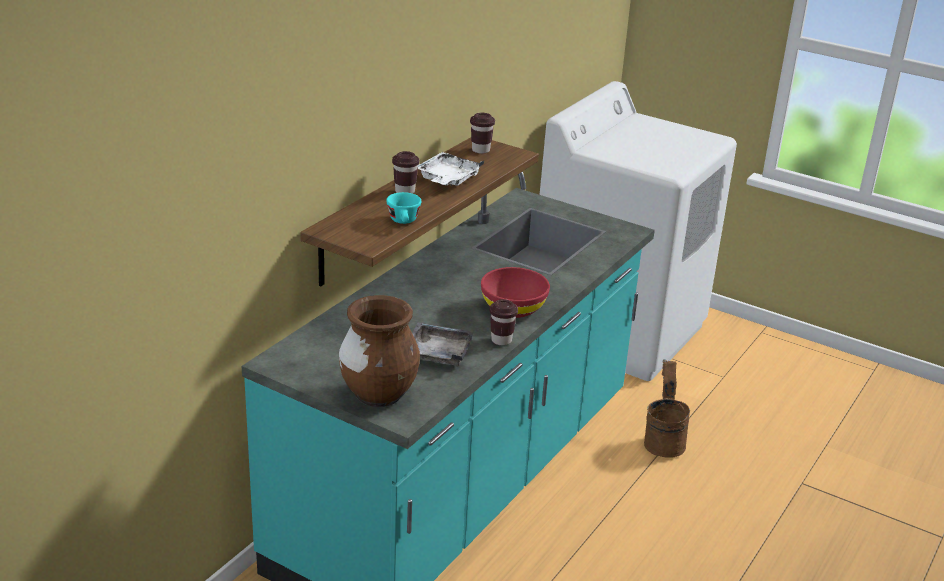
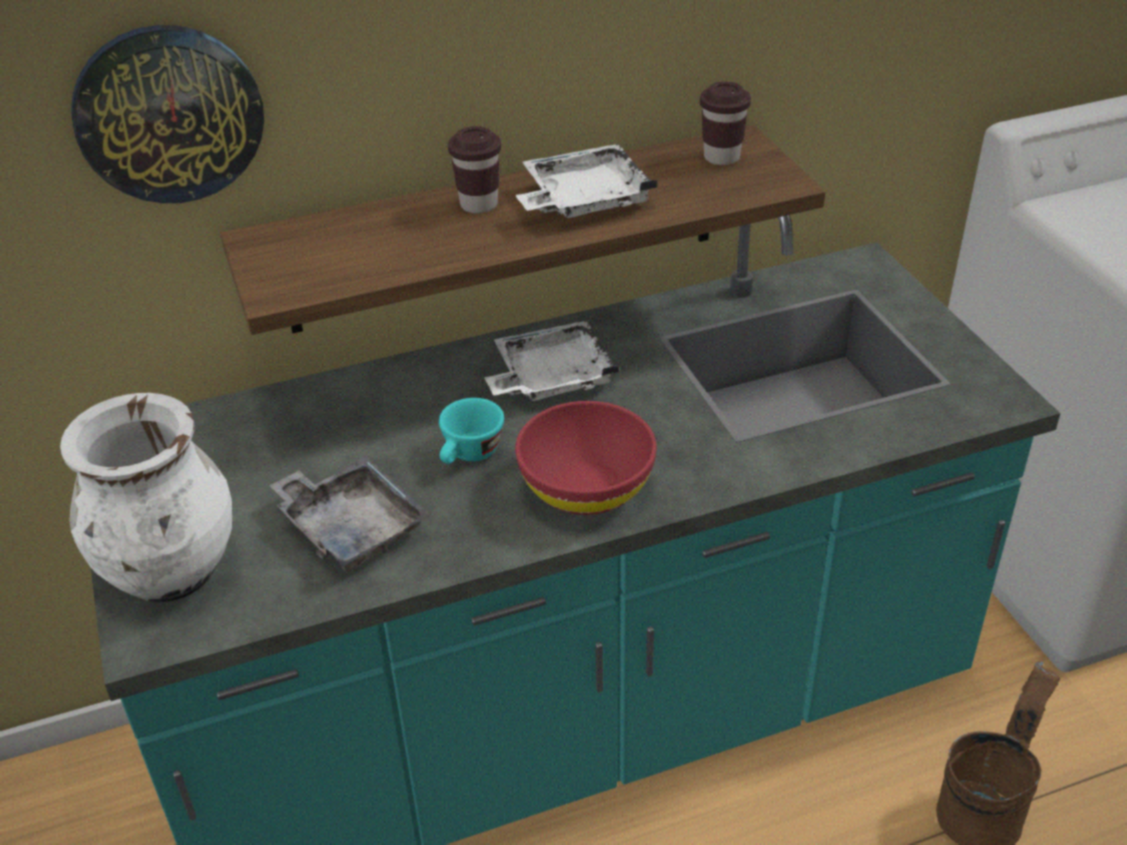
camera: 40 degrees right, 10 degrees up
(290, 169) = (169, 114): none -> wall clock
(379, 395) = (172, 572): brown vase -> white vase
(404, 222) = (394, 264): turquoise cup -> turquoise cup (469, 455)
(445, 276) = (550, 378): none -> white tray
(501, 340) = (487, 548): brown cup -> none

